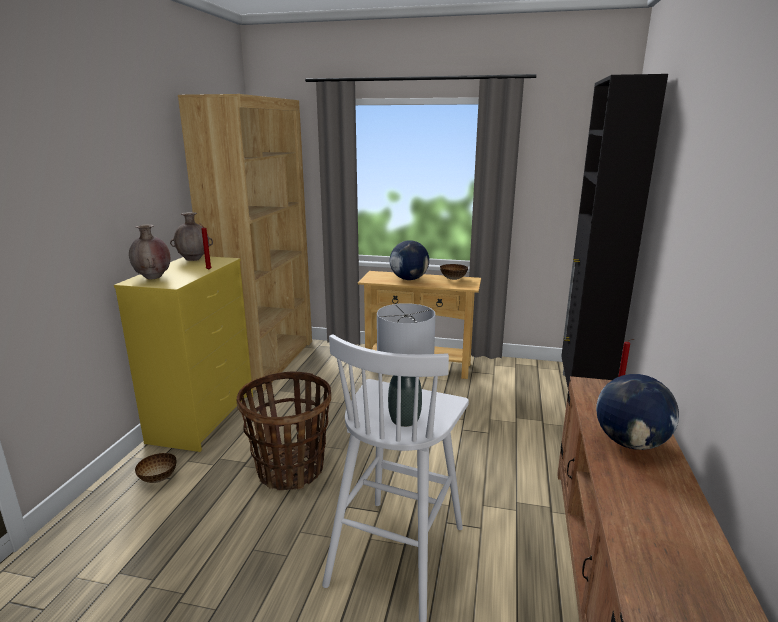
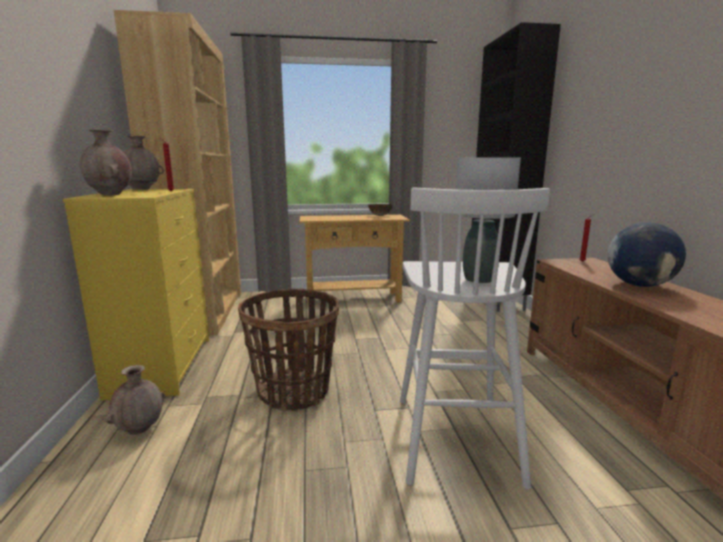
camera: 20 degrees left, 5 degrees down
(158, 478) = (140, 429): bowl -> brown vase
(409, 279) = (343, 217): globe -> none

